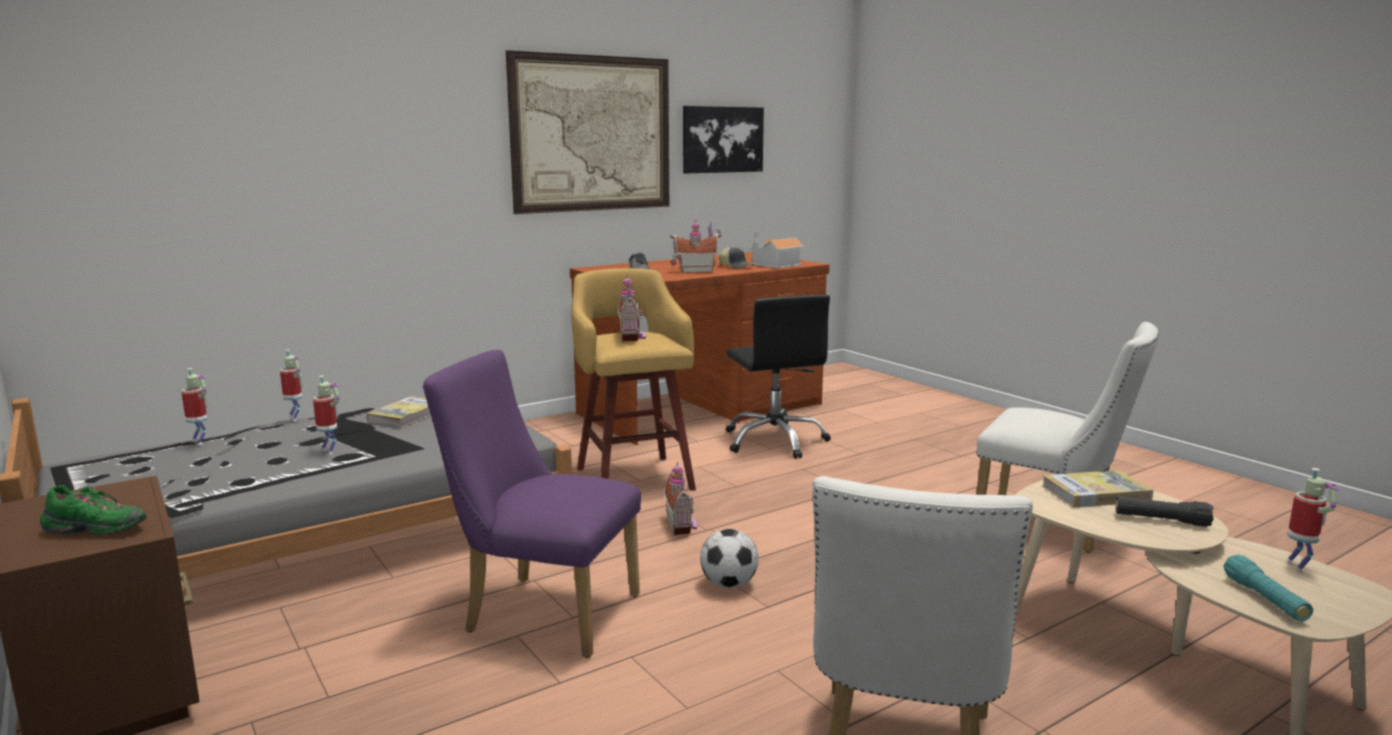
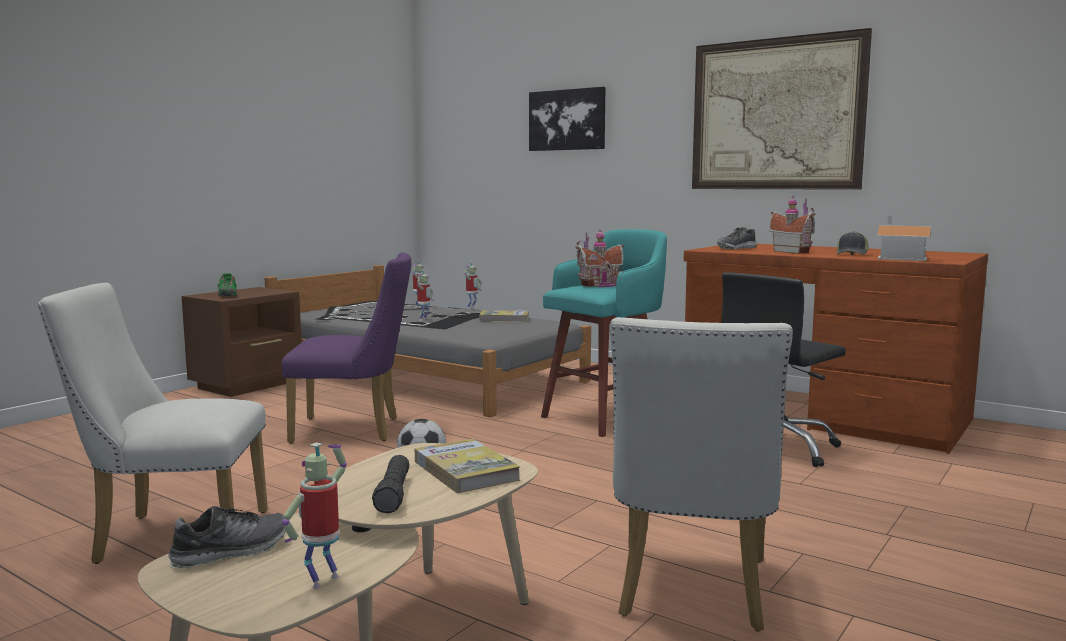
camera: 70 degrees right, 5 degrees down
(541, 612) = (354, 430): purple chair -> purple chair turned 90 degrees clockwise
(633, 477) = (605, 417): yellow stool -> turquoise stool
(682, 525) = (521, 442): toy house -> none
(722, 139) = (949, 112): picture -> picture (567, 120)
(1265, 599) = (231, 552): turquoise flashlight -> shoe
(1298, 568) = (322, 580): toy robot -> toy robot turned 135 degrees clockwise

